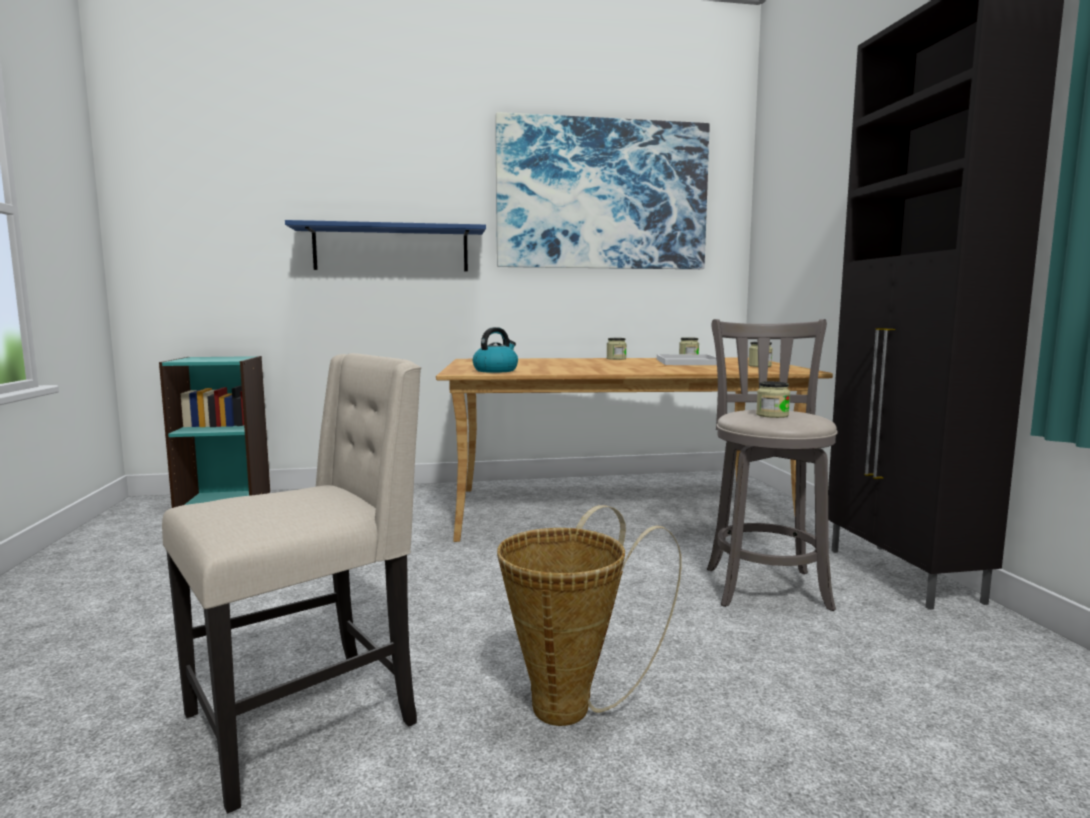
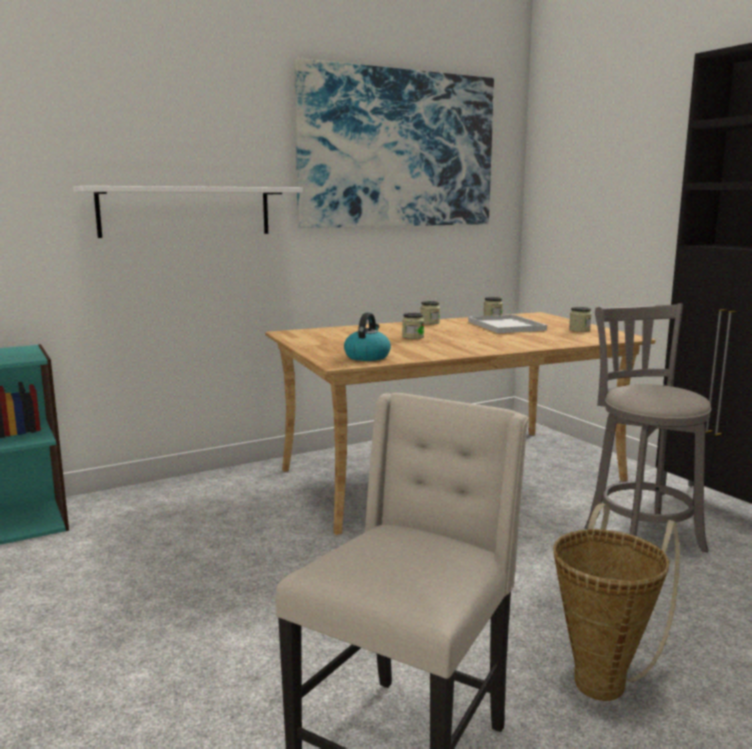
camera: 20 degrees left, 5 degrees up
(391, 249) = (186, 211): blue shelf -> white shelf
(772, 415) = (659, 394): jar -> jar (413, 337)

